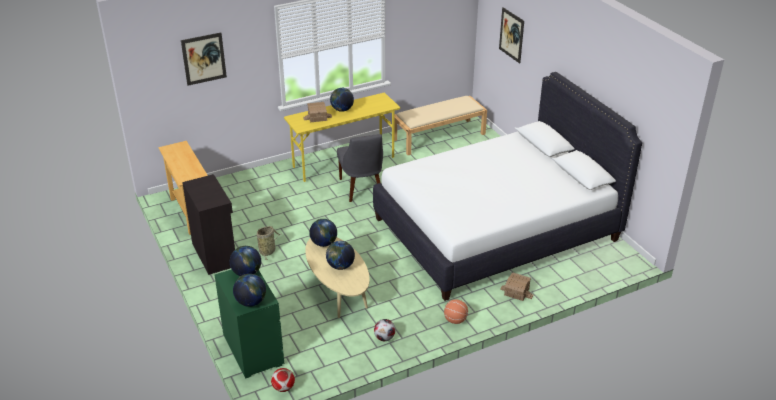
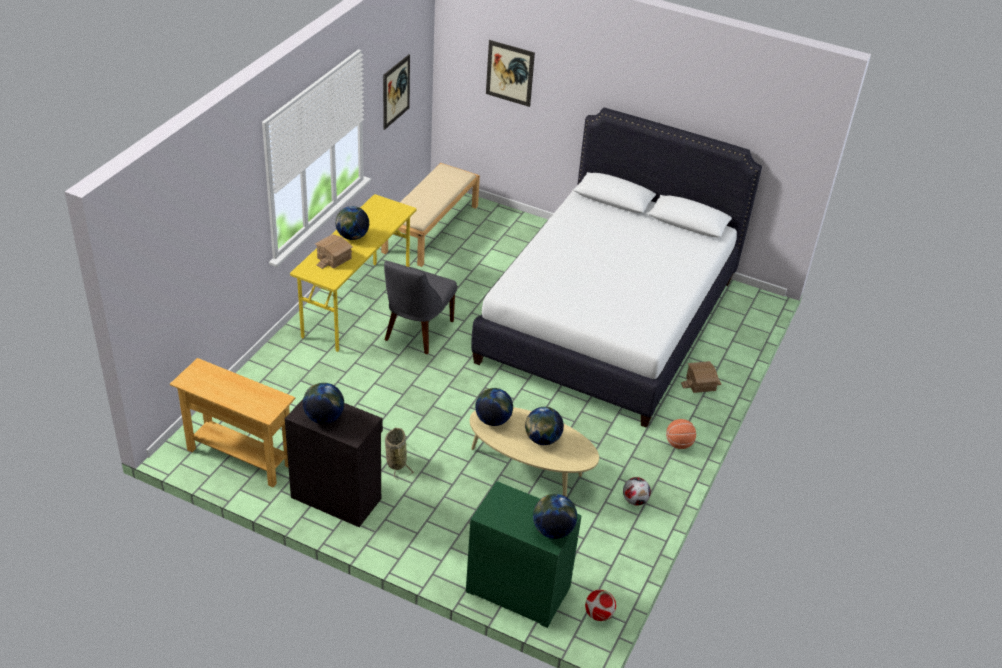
camera: 40 degrees left, 5 degrees up
(204, 59) = (198, 230): picture -> picture (396, 91)
(247, 273) = (505, 498): globe -> globe (324, 418)
(362, 189) = (417, 332): grey chair -> grey chair turned 75 degrees clockwise

